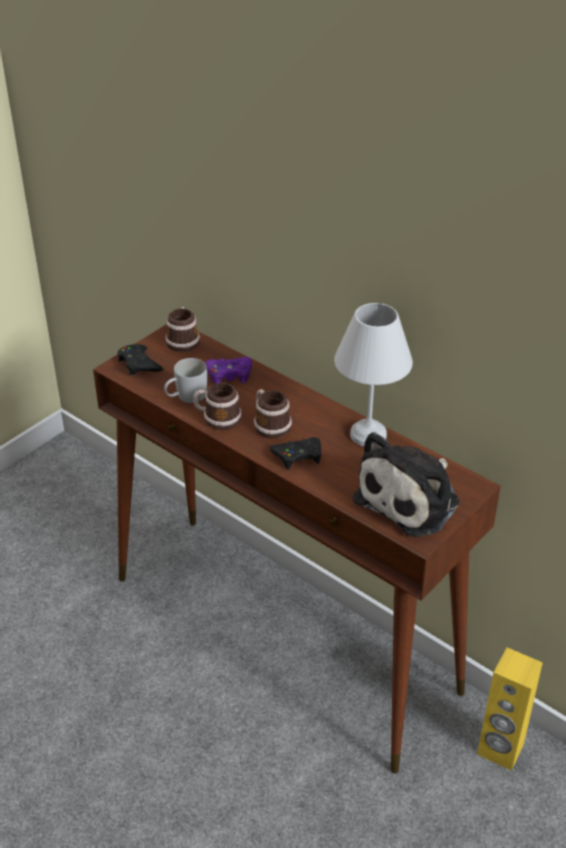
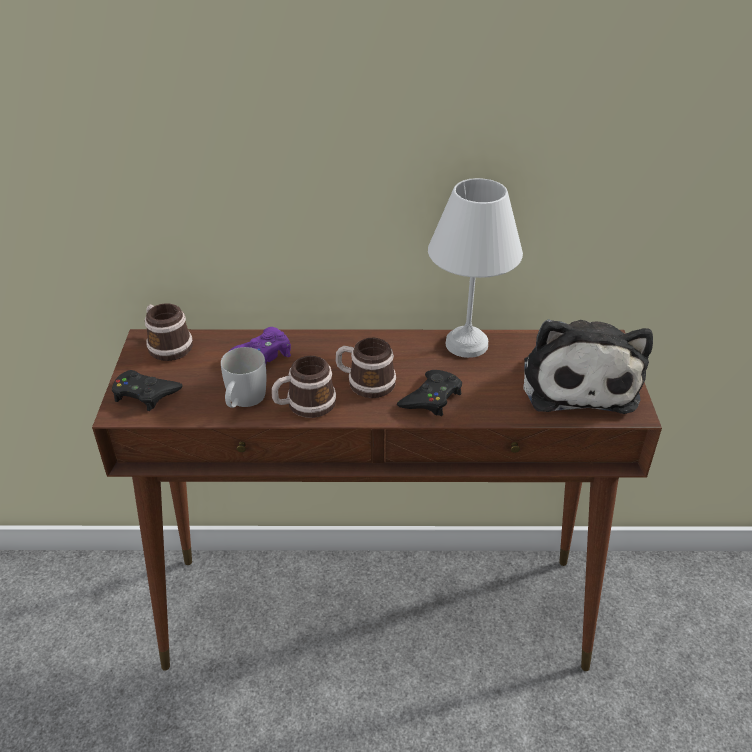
camera: 40 degrees left, 0 degrees up
(500, 750) = (636, 589): yellow speaker -> none

